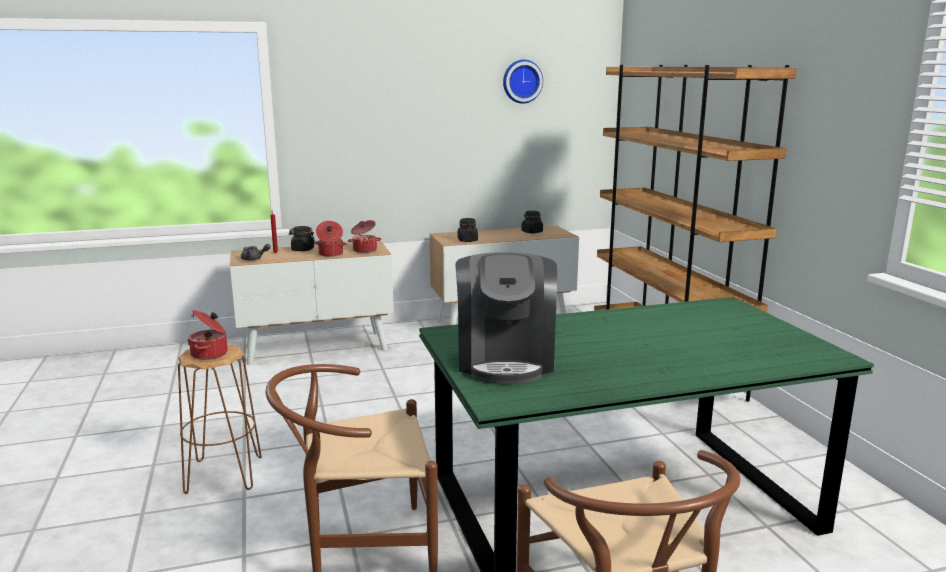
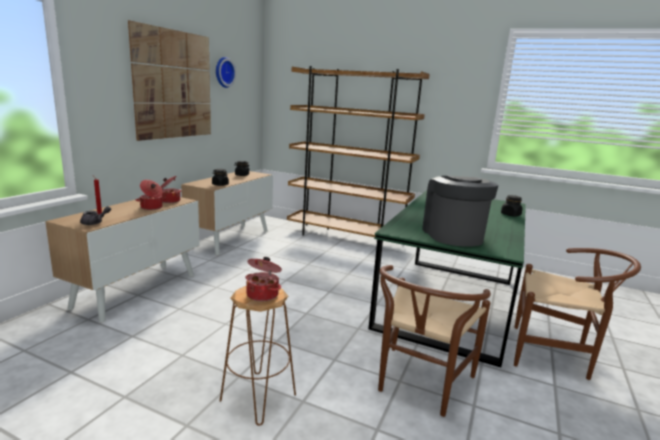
camera: 50 degrees left, 0 degrees up
(302, 249) = (117, 208): black jar -> black jar (510, 215)
(426, 105) = (174, 85): none -> picture
(505, 360) = (453, 235): coffee machine -> coffee machine turned 135 degrees counterclockwise

